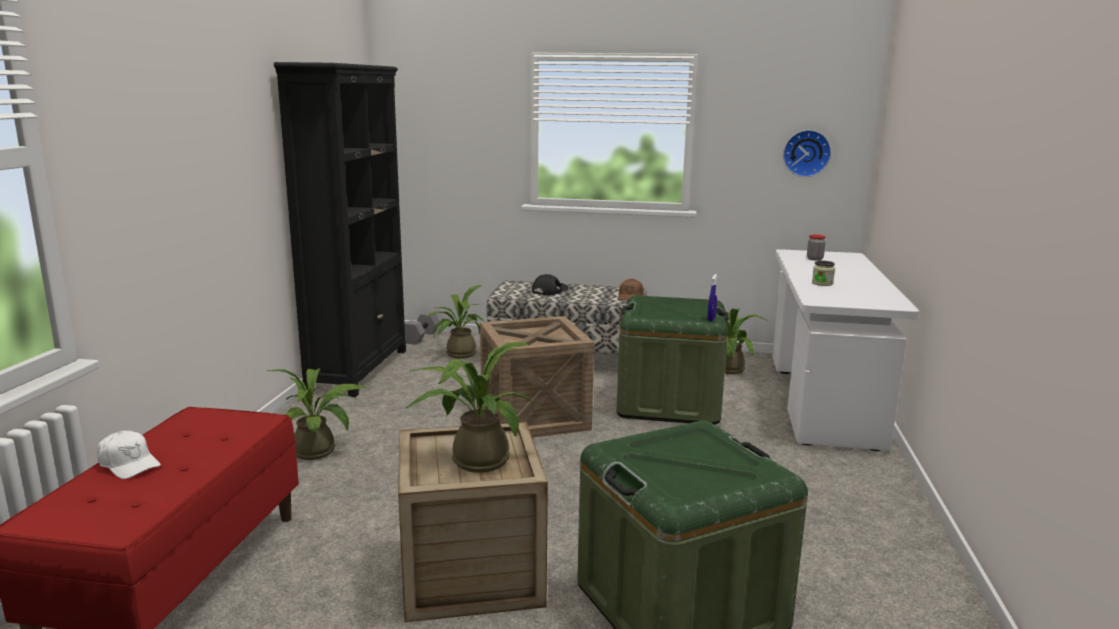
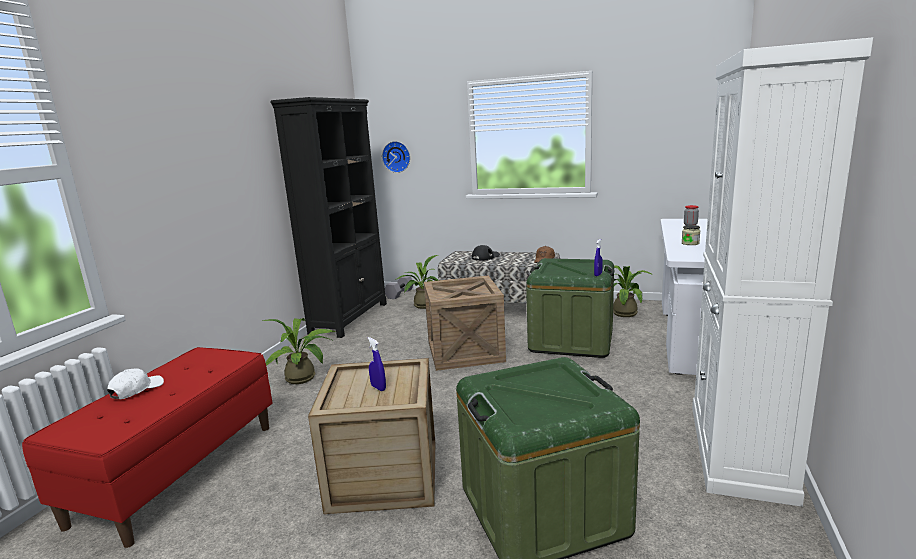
camera: 10 degrees right, 0 degrees up
(129, 464) = (136, 390): white cap -> white cap turned 105 degrees counterclockwise
(475, 459) = (378, 388): potted plant -> blue spray bottle
(806, 153) = (683, 141): wall clock -> wall clock (397, 156)
(890, 532) = (739, 450): none -> white cabinet

